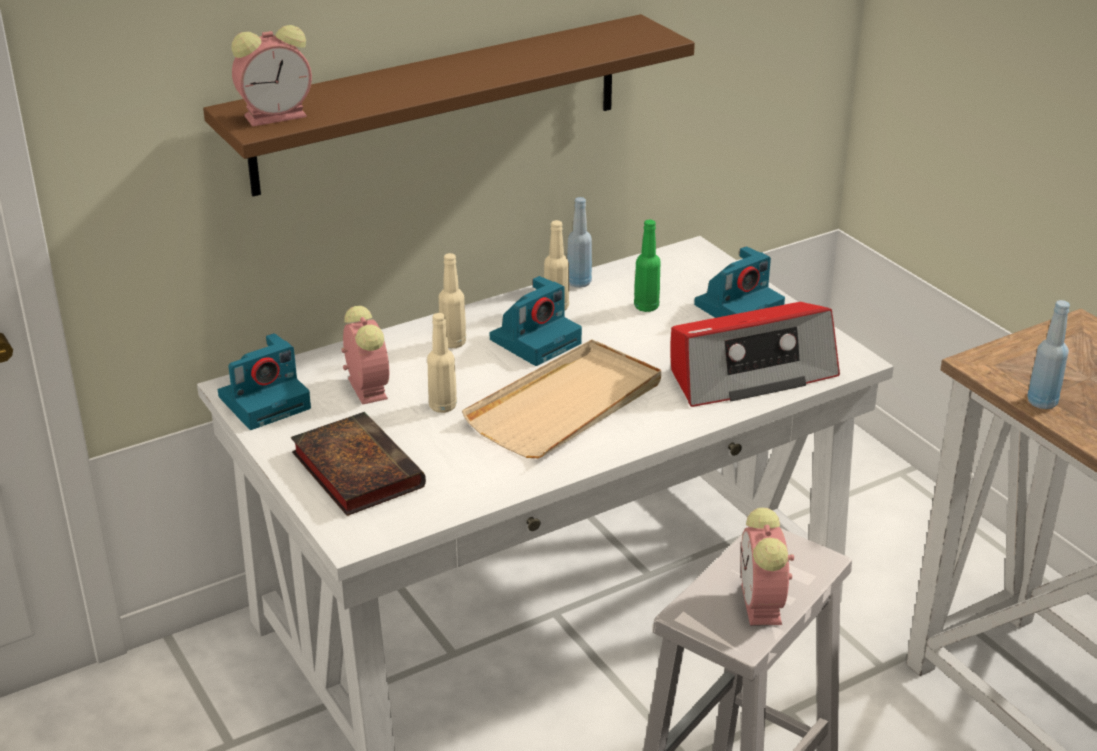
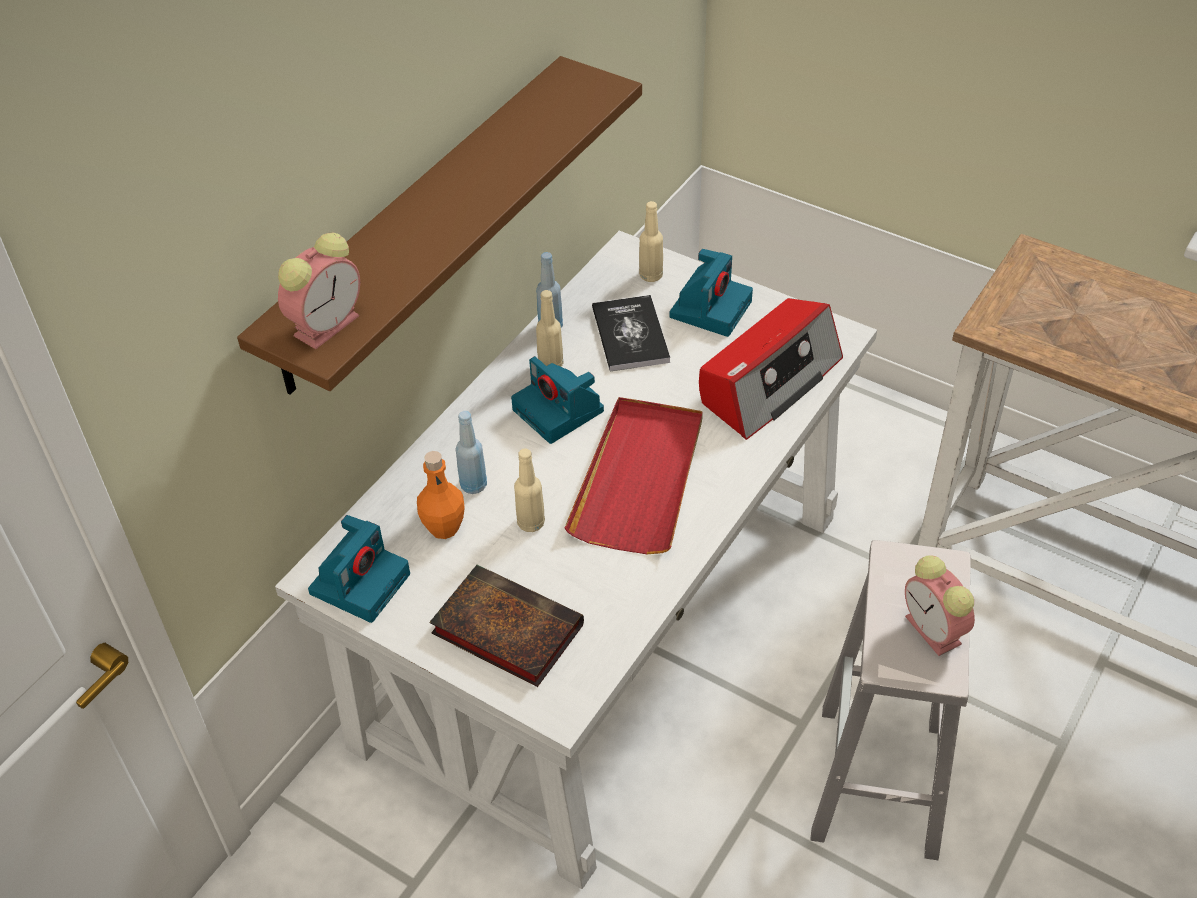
camera: 25 degrees left, 15 degrees up
(366, 387) = (444, 527): alarm clock -> orange bottle
(453, 343) = (486, 442): beige bottle -> beige bottle (651, 275)
(536, 340) = (560, 411): camera -> camera turned 120 degrees clockwise
(567, 405) = (640, 478): beige tray -> red tray
(646, 307) = (630, 335): green bottle -> book
(1042, 402) = (1058, 352): blue bottle -> blue bottle (473, 485)

